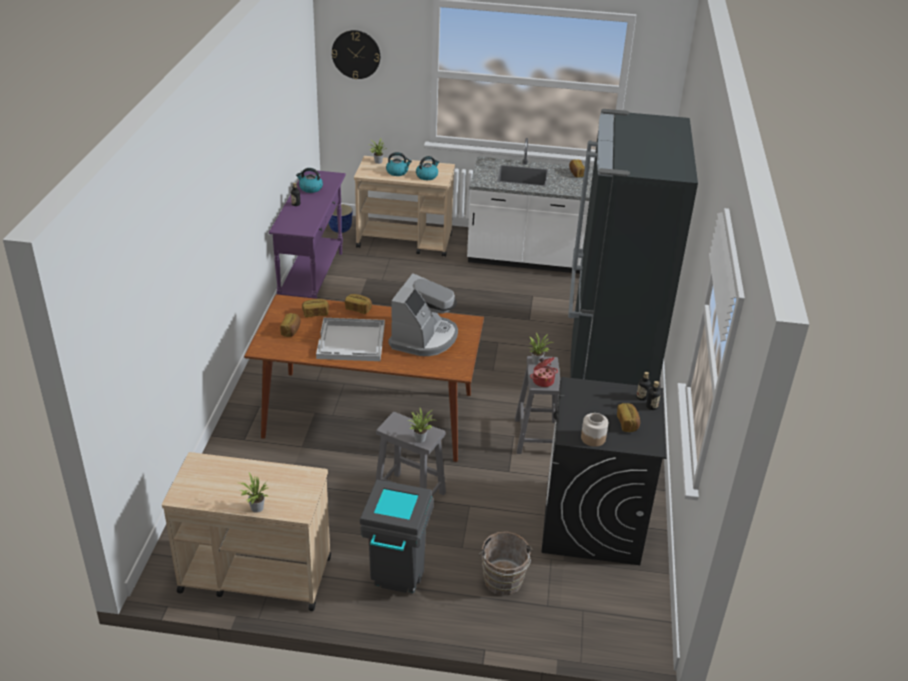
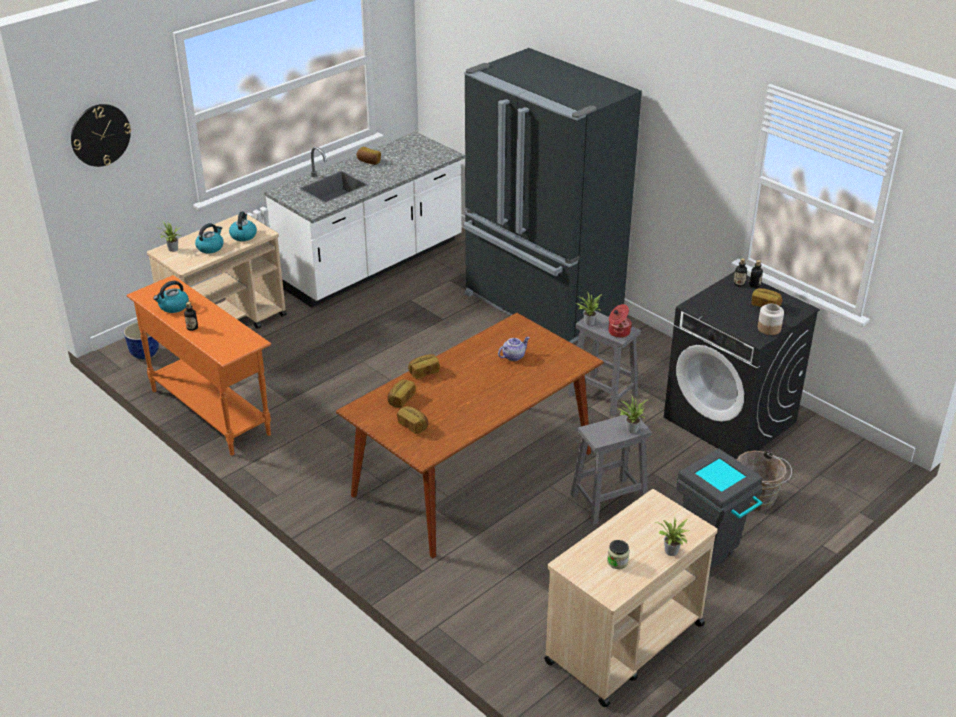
camera: 50 degrees left, 0 degrees up
(220, 485) = (617, 562): none -> jar
(312, 279) = (210, 412): purple console table -> orange console table
(352, 341) = (473, 398): white tray -> none
(424, 338) = (513, 356): coffee machine -> teapot

